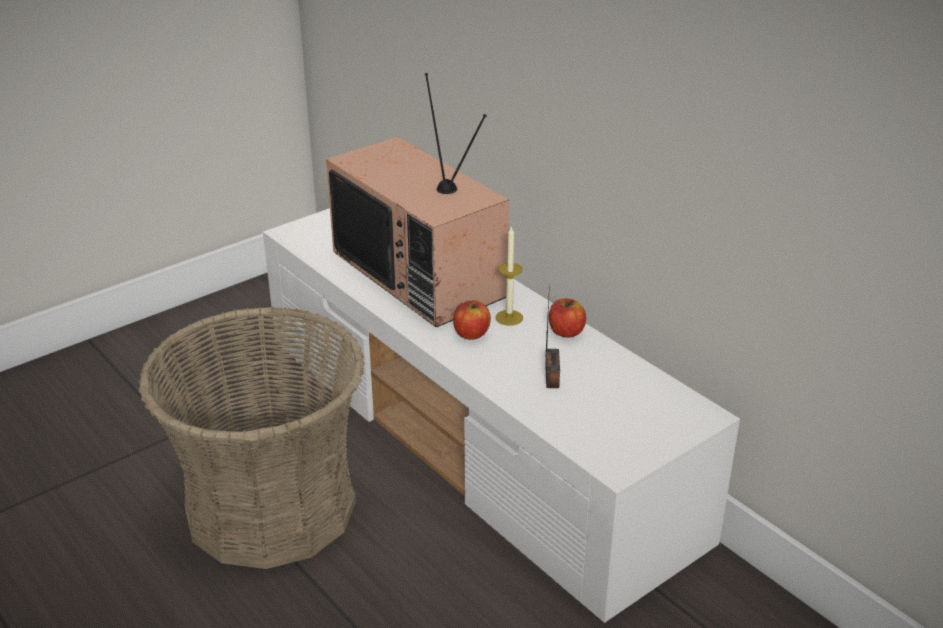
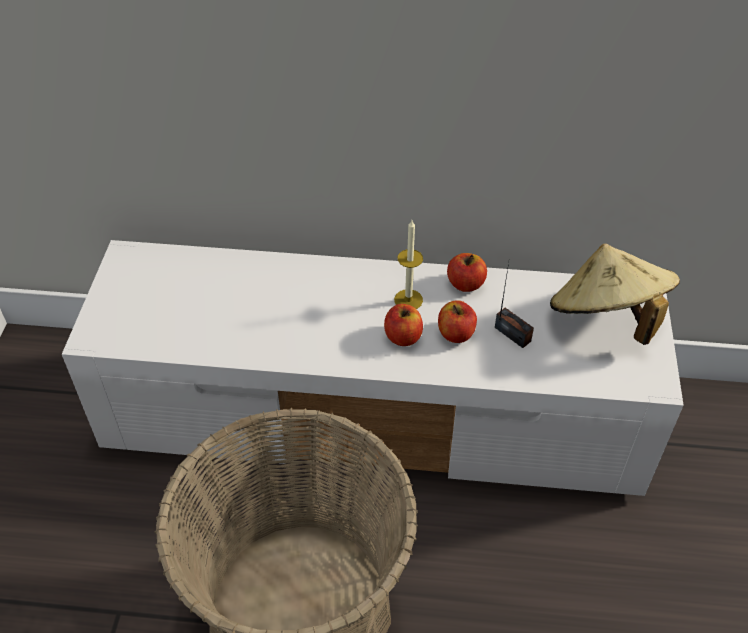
camera: 45 degrees left, 15 degrees up
(422, 274) = (281, 303): television -> none
(511, 353) = (456, 333): none -> apple
(643, 410) = (606, 318): none -> beige hat

